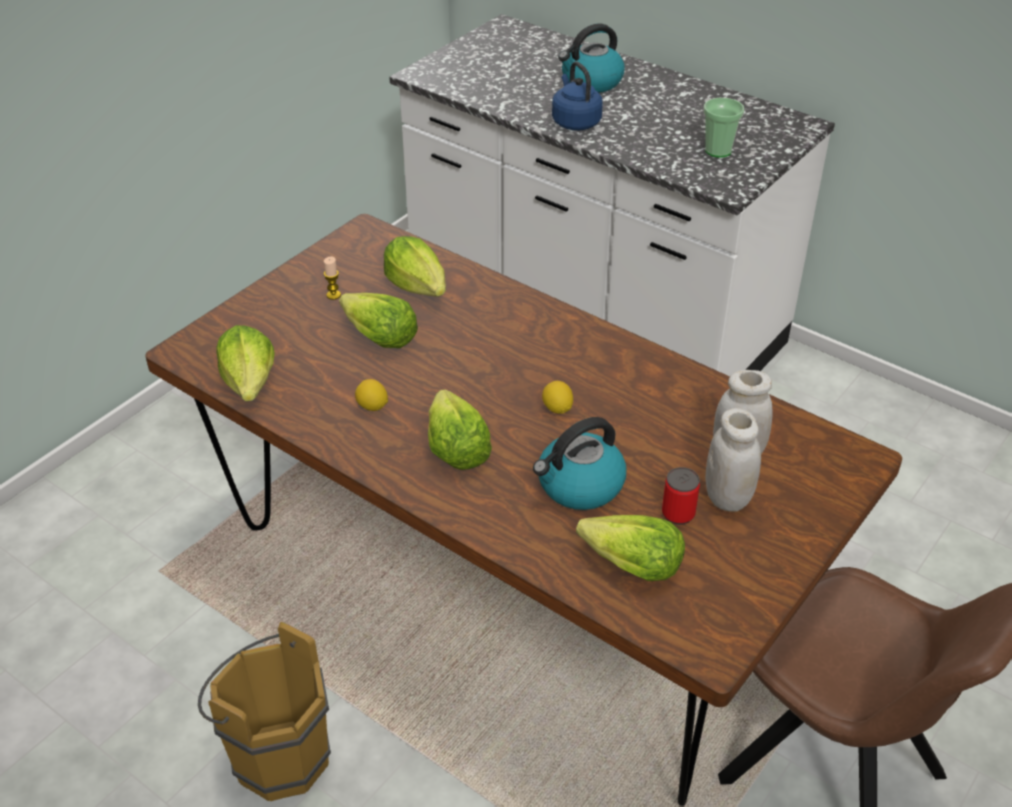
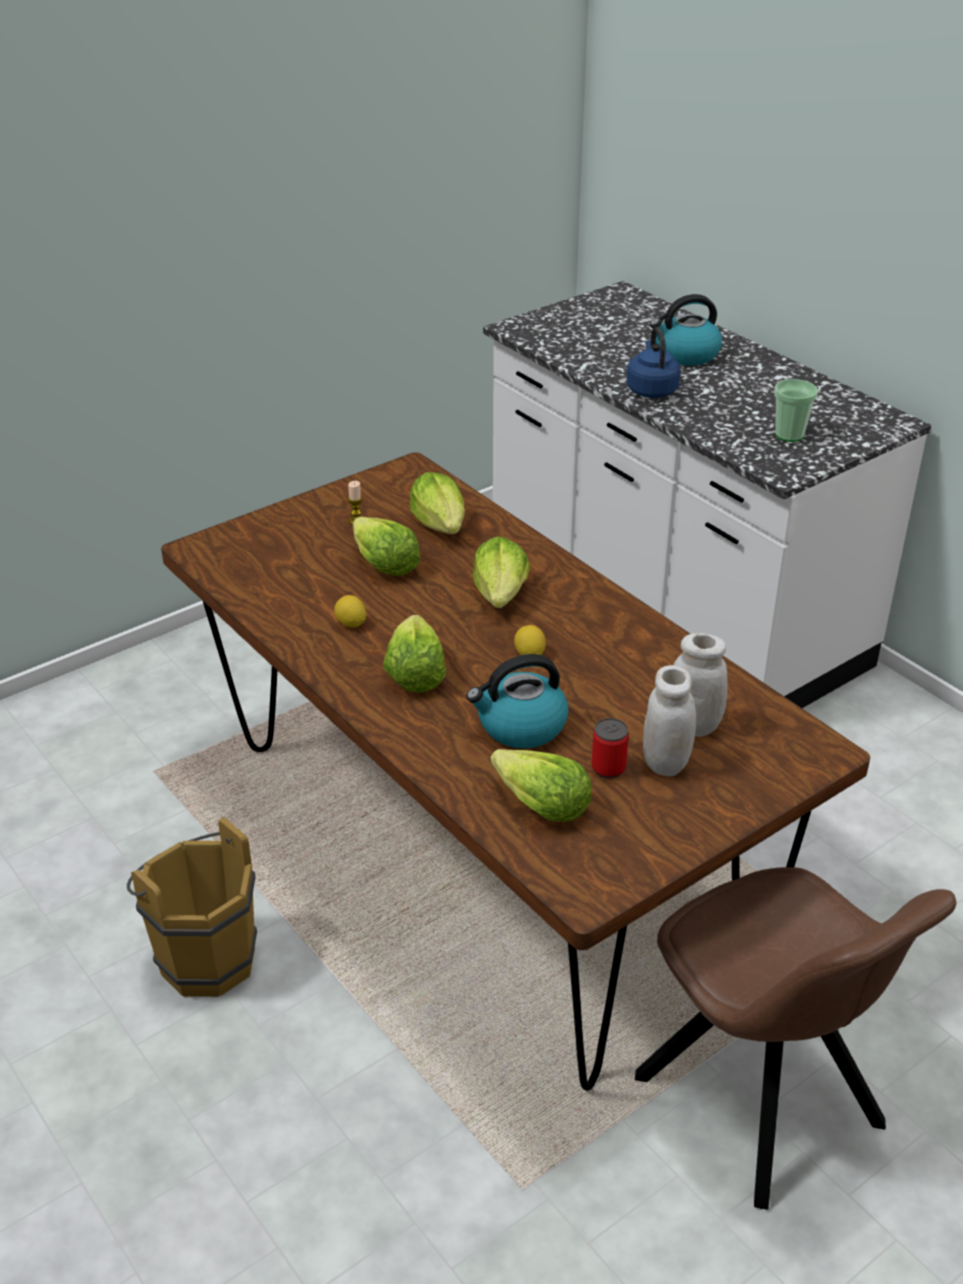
camera: 15 degrees right, 5 degrees down
(250, 382) = (246, 585): lettuce -> lettuce (501, 594)

